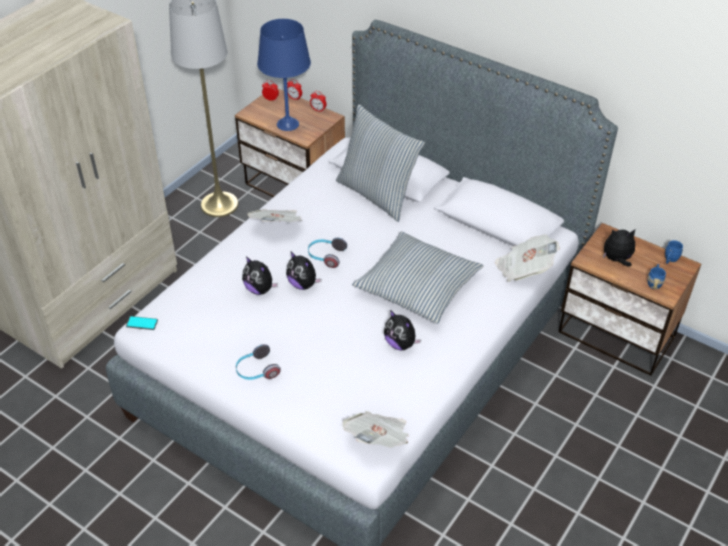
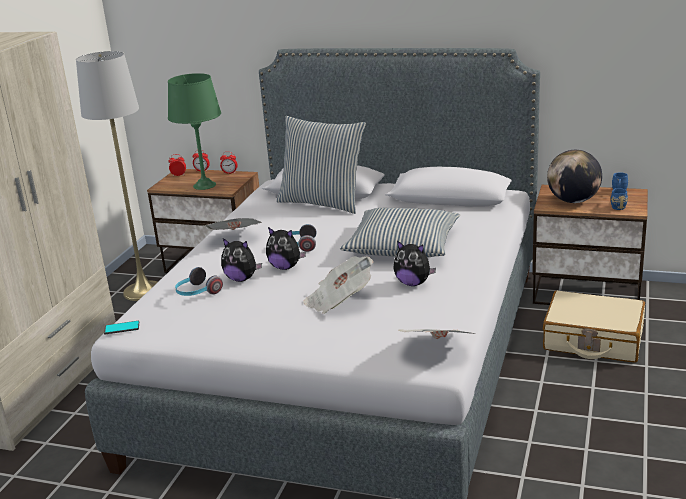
camera: 15 degrees left, 20 degrees down
(256, 371) = (272, 332): headphones -> headphones (197, 293)
(287, 124) = (204, 185): blue table lamp -> green table lamp
(524, 269) = (496, 216): newspaper -> newspaper (339, 301)
(588, 397) = (593, 340): none -> beige suitcase
(616, 260) = (573, 201): plush toy -> globe

